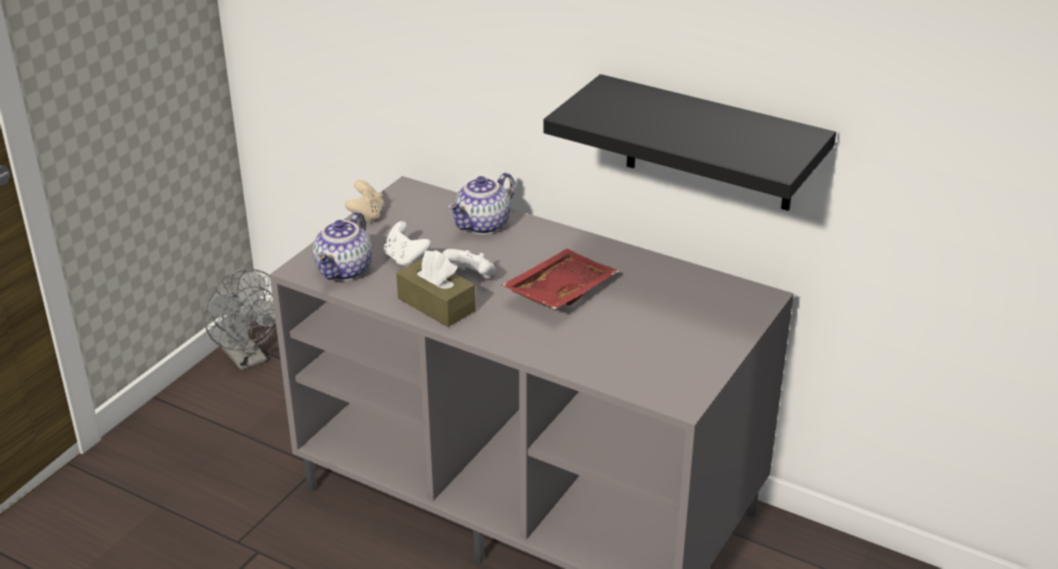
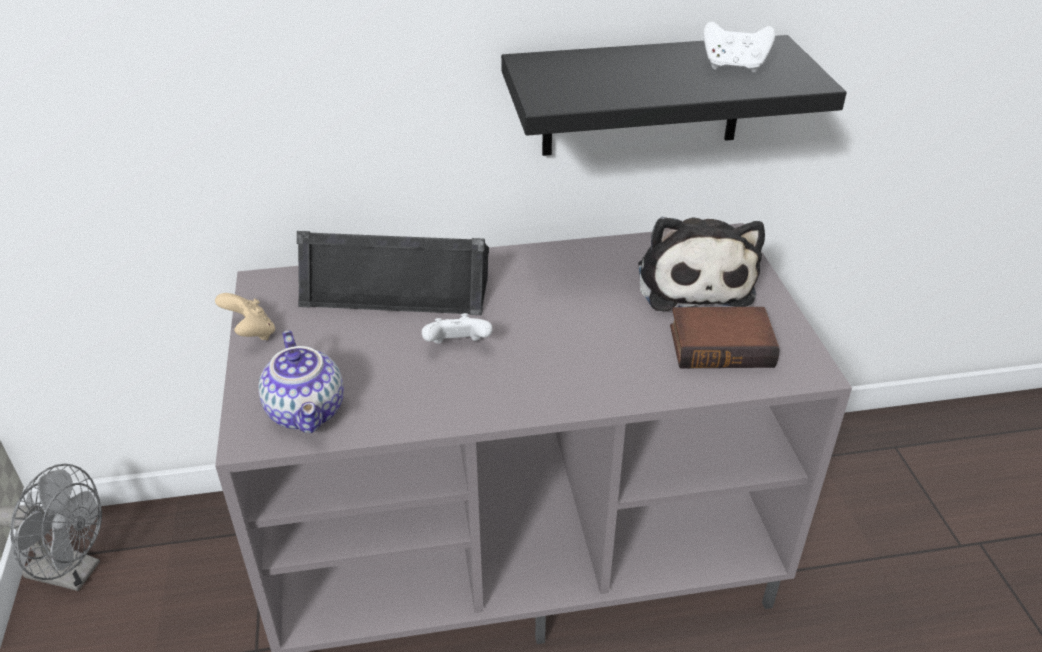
camera: 40 degrees left, 5 degrees up
(405, 259) = (360, 362): white game controller -> white game controller (734, 67)
(436, 305) = (461, 397): brown tissue box -> none
(483, 226) = (397, 286): teapot -> black speaker
(559, 291) = (559, 318): red tray -> none
(644, 357) = (722, 344): none -> book
(688, 312) = (693, 280): none -> plush toy

